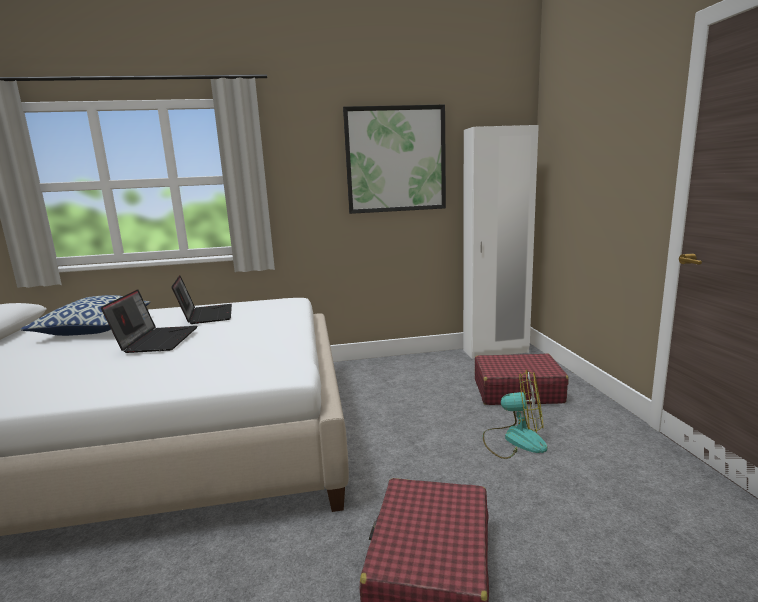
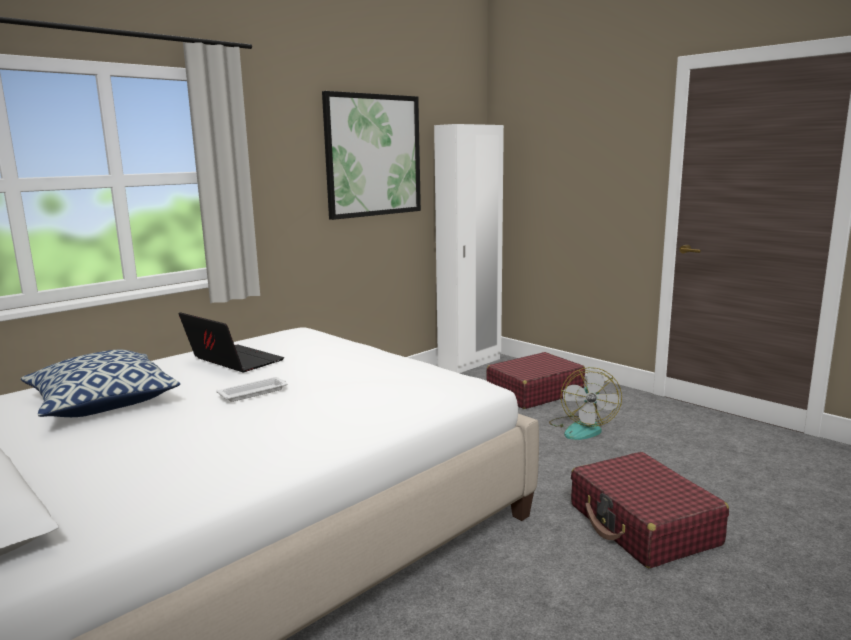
camera: 35 degrees left, 0 degrees up
(156, 340) = (254, 393): laptop -> white tray
(514, 440) = (582, 428): fan -> fan turned 120 degrees clockwise

